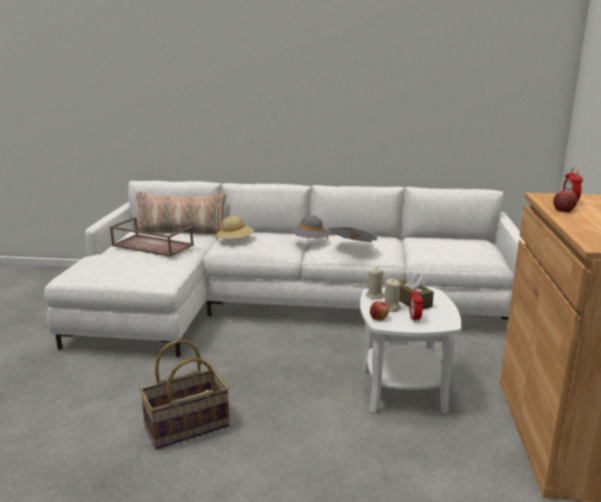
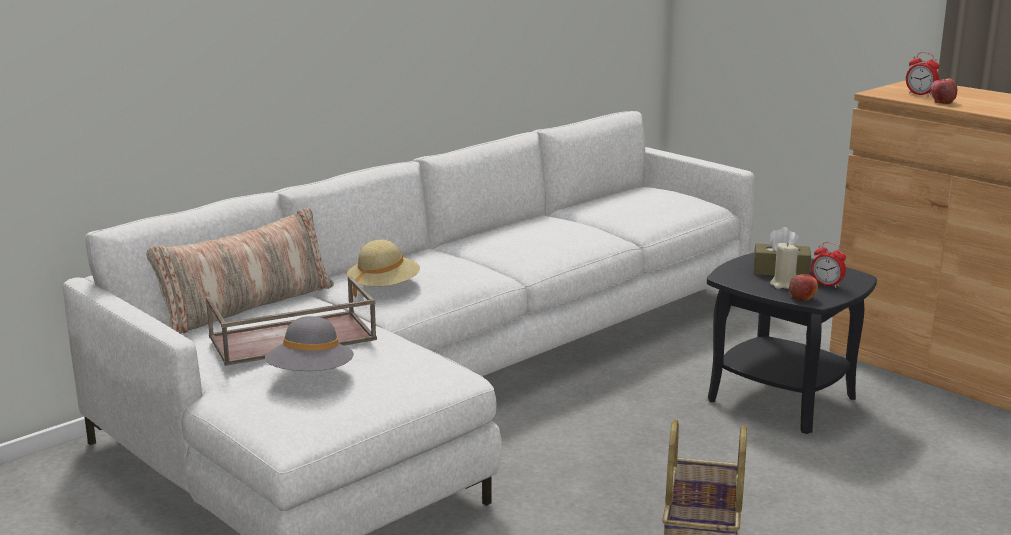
camera: 50 degrees left, 0 degrees up
(309, 241) = (485, 252): grey hat -> grey hat (311, 376)
(354, 248) = (560, 240): newspaper -> none
(375, 296) = (737, 280): beige candle -> none
(403, 390) = (782, 400): white side table -> black side table

